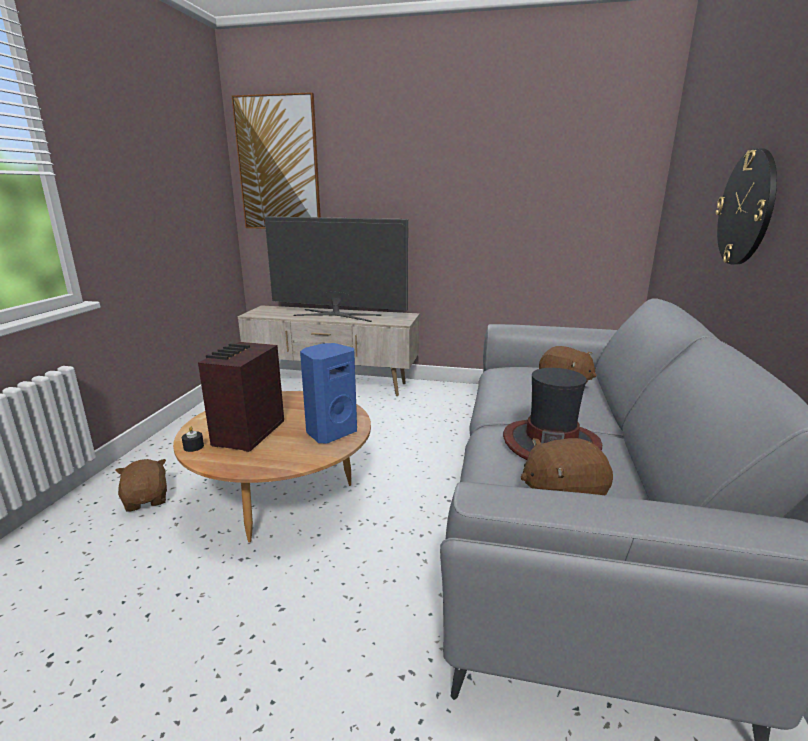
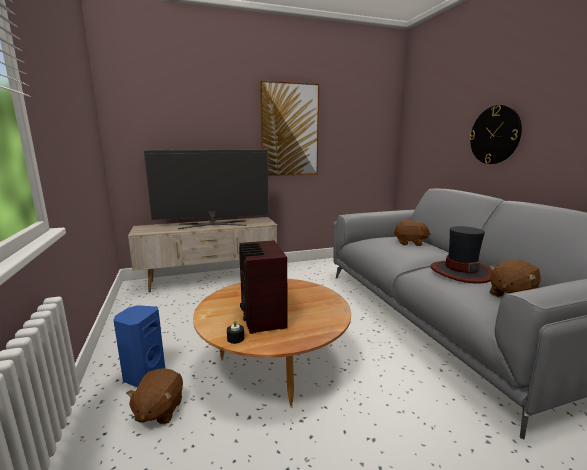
camera: 30 degrees left, 5 degrees down
(147, 500) = (159, 410): brown plush toy -> brown plush toy turned 120 degrees counterclockwise
(278, 164) = (147, 108): picture -> picture (289, 130)
(330, 432) = (318, 301): blue speaker -> blue speaker (143, 374)

